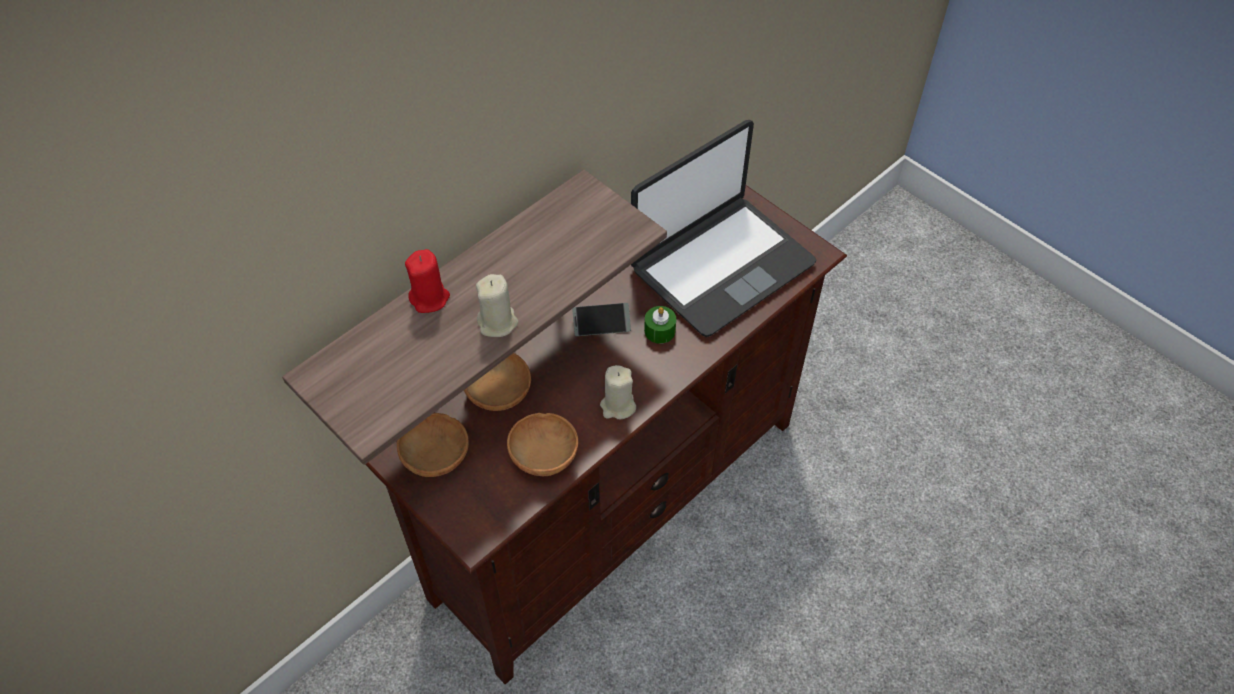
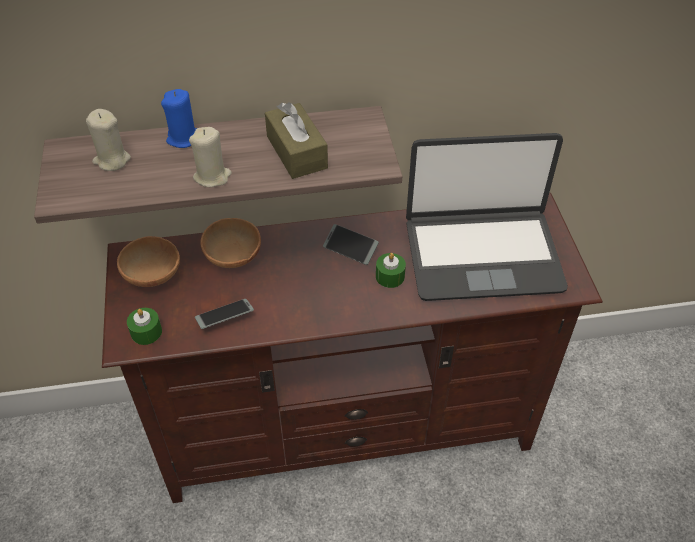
camera: 35 degrees right, 5 degrees down
(430, 298) = (184, 138): red candle -> blue candle
(483, 514) = (146, 332): none -> green candle
(545, 456) = (225, 317): brown bowl -> phone
(552, 256) = (296, 152): none -> brown tissue box
(618, 406) = (308, 312): beige candle -> beige candle (112, 160)

